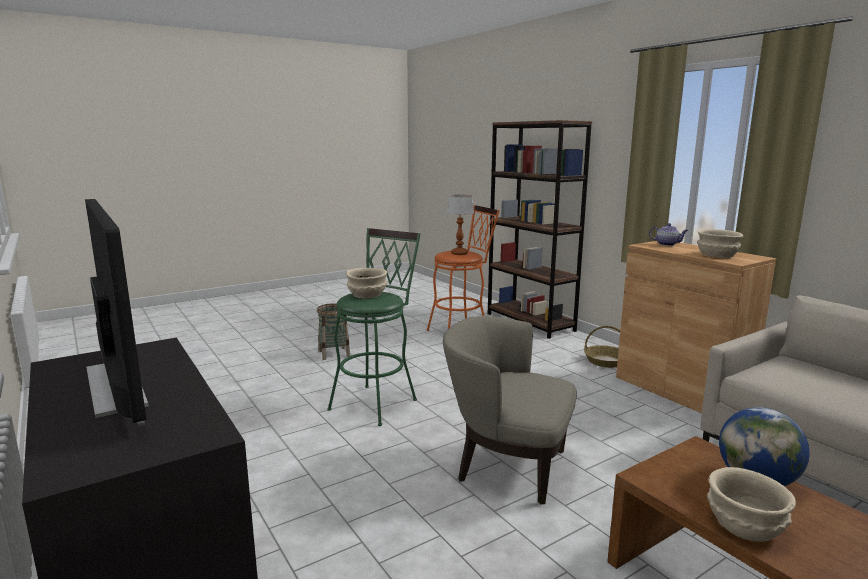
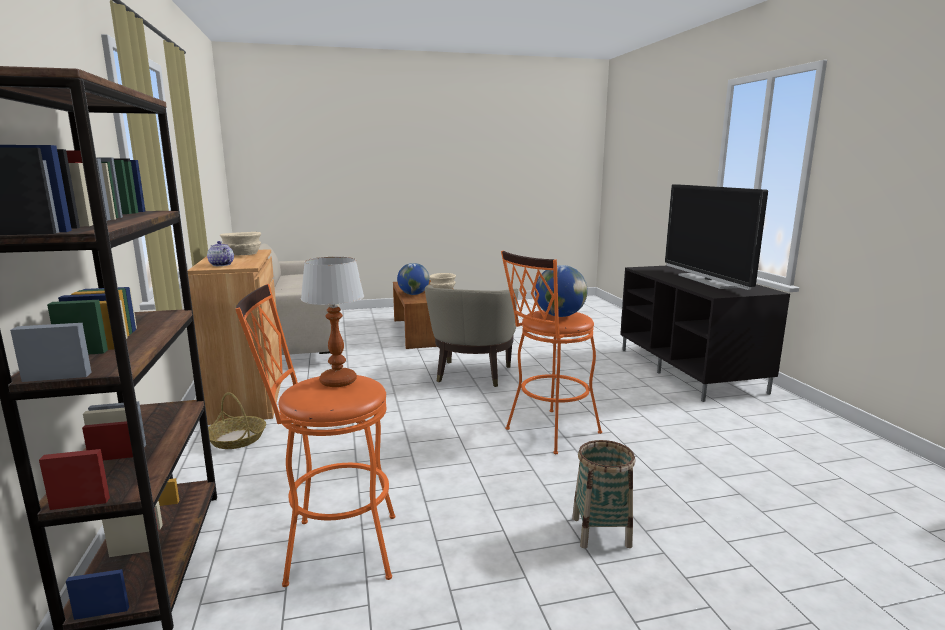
camera: 160 degrees left, 0 degrees up
(367, 294) = (559, 316): beige bowl -> globe
(377, 401) = (547, 433): green stool -> orange stool
(507, 466) = (472, 375): beige armchair -> beige armchair turned 60 degrees clockwise

